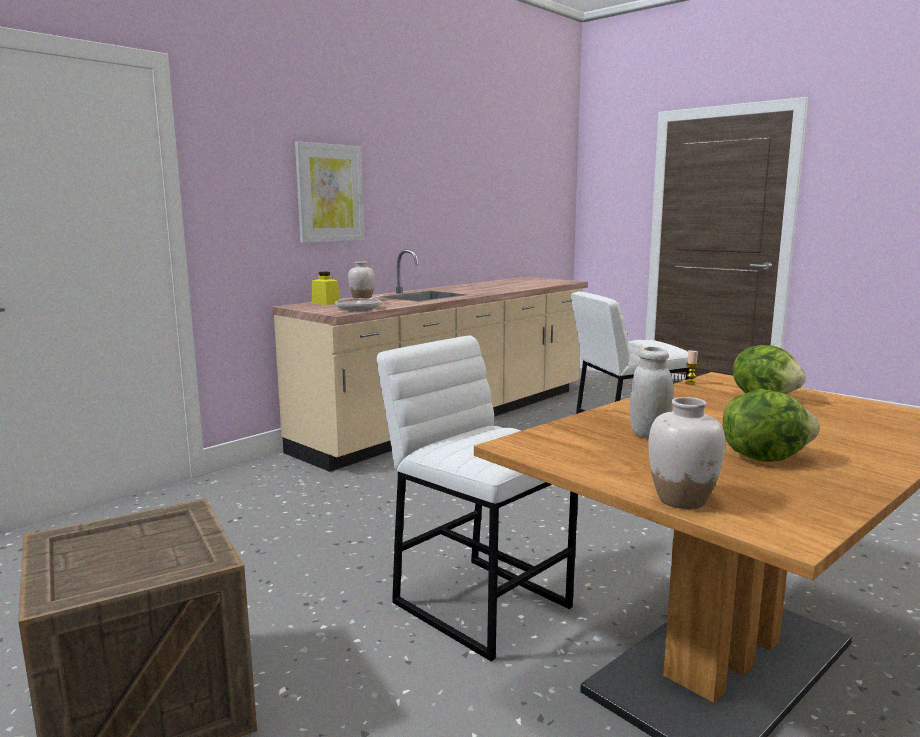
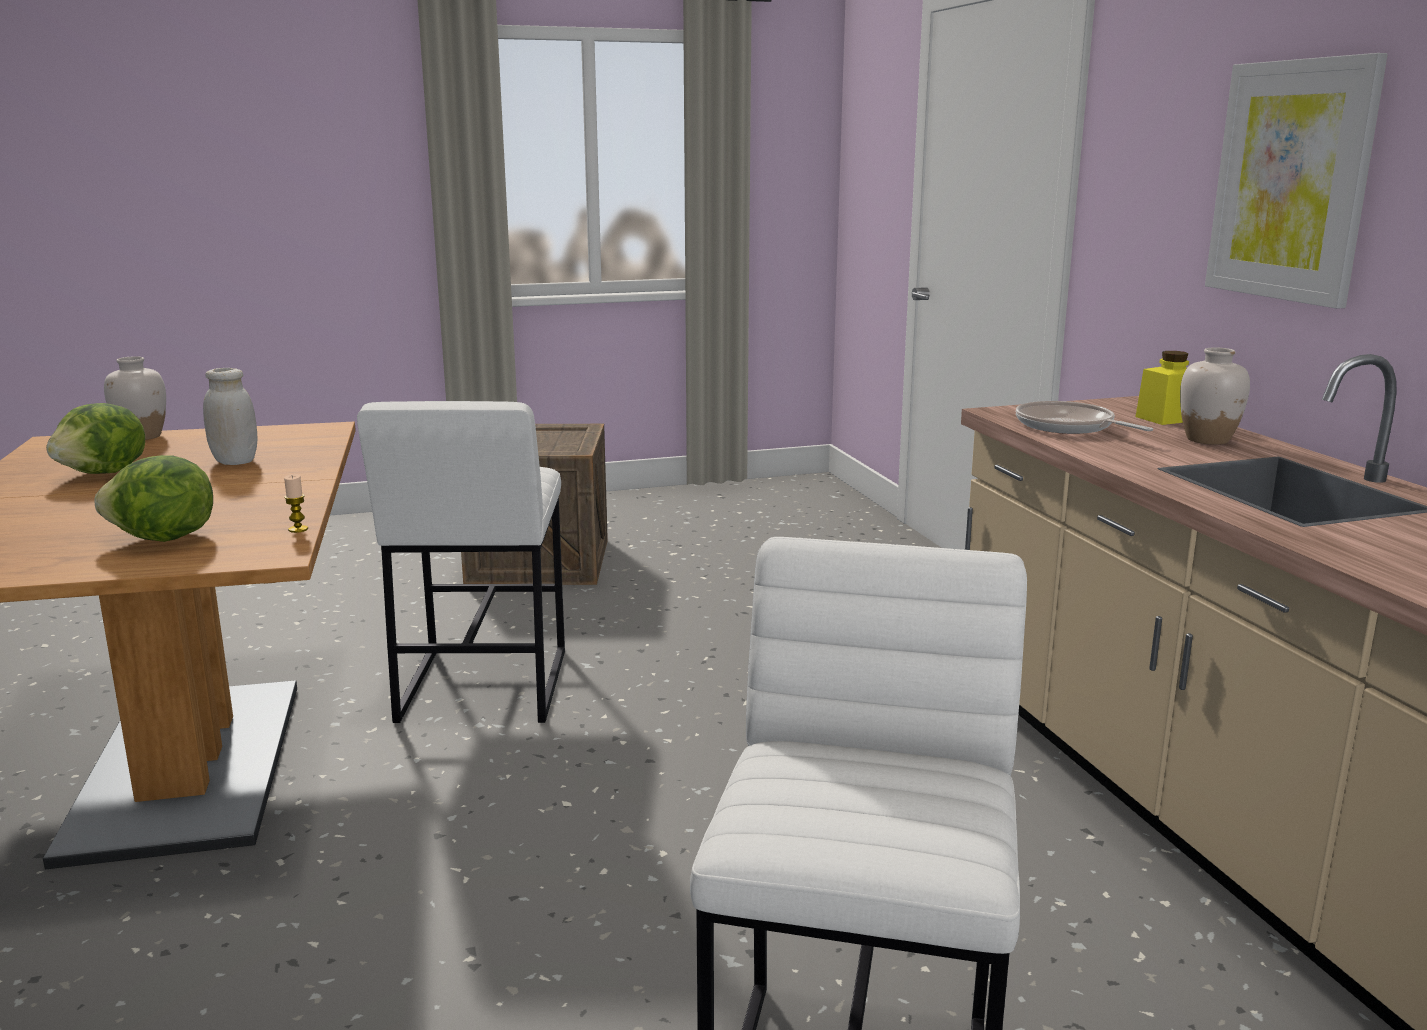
camera: 120 degrees right, 5 degrees up
(478, 603) = (483, 687): white chair -> white chair turned 105 degrees clockwise

